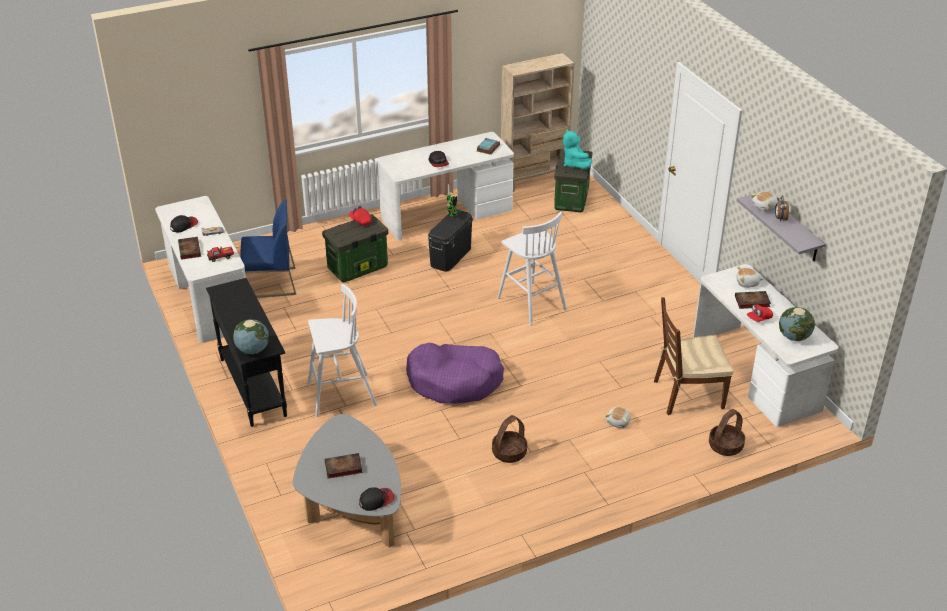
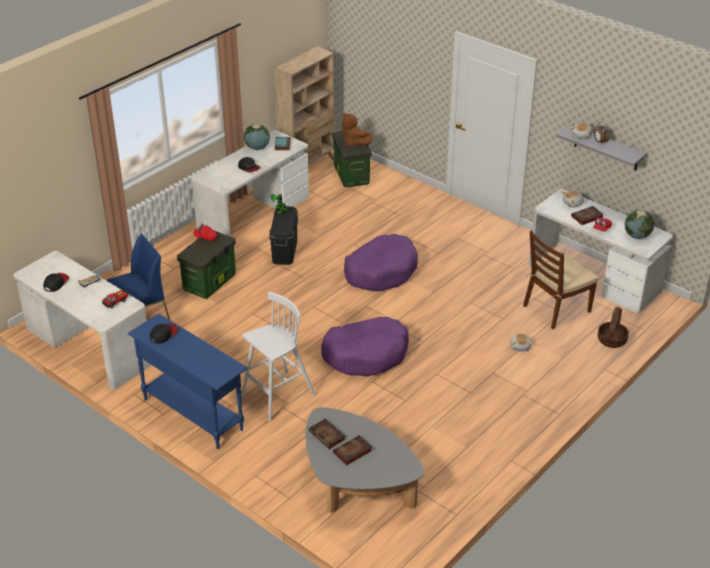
camera: 25 degrees left, 0 degrees up
(190, 250) = (80, 304): book -> book (328, 436)
(252, 350) = (217, 374): globe -> globe (257, 148)
(253, 387) = (193, 414): black console table -> blue console table
(376, 500) = (401, 469): cap -> cap (164, 334)
(509, 452) = (453, 398): basket -> none
(530, 303) = (381, 271): white stool -> purple dog bed
(575, 164) = (354, 143): turquoise plush toy -> brown plush toy

